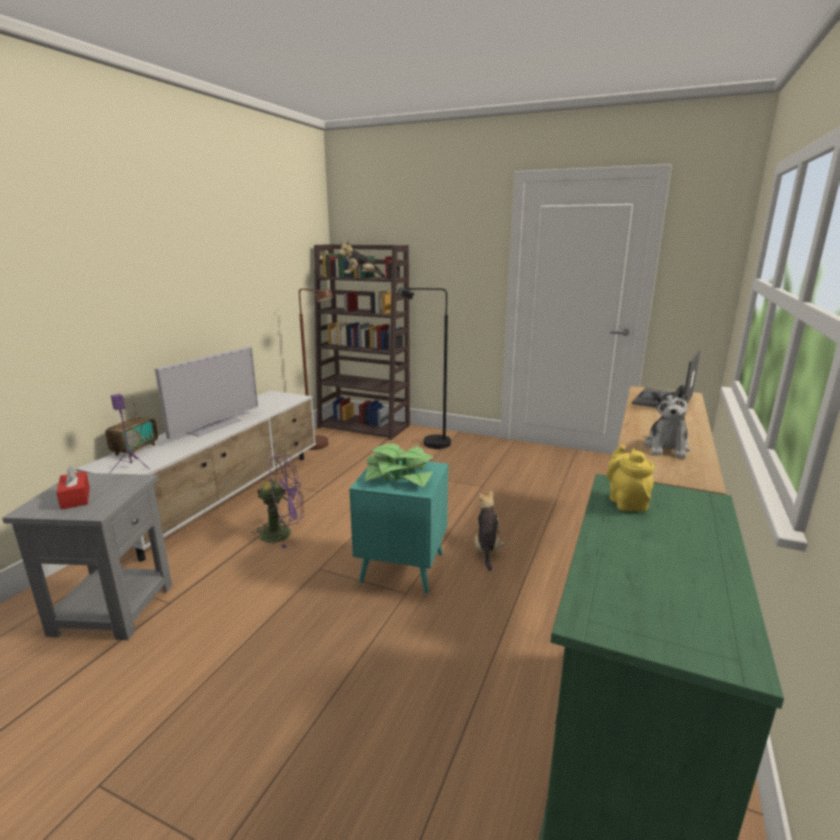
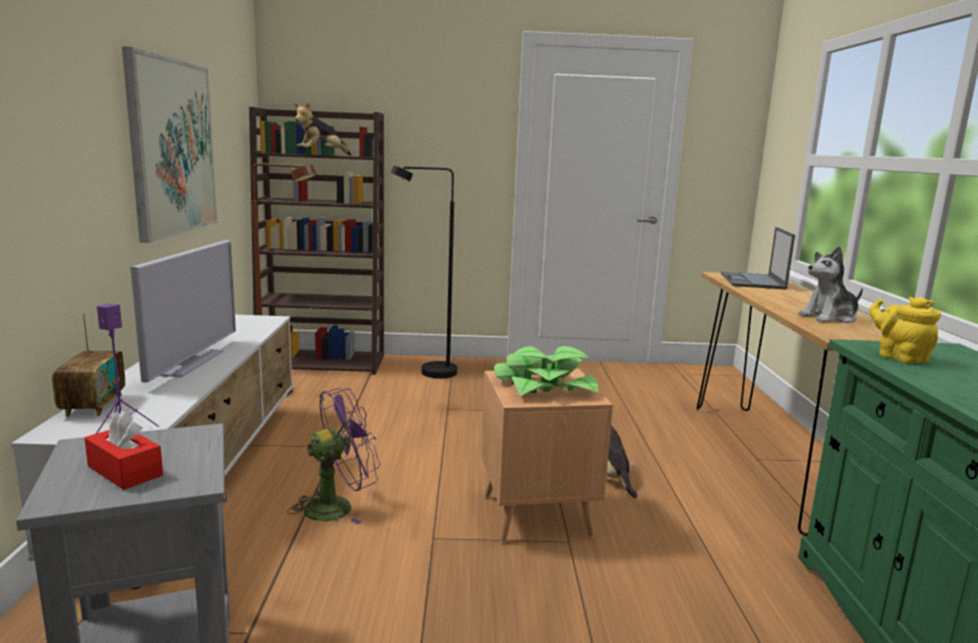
camera: 25 degrees left, 5 degrees down
(228, 283) = (172, 147): none -> picture
(402, 568) = (536, 515): turquoise side table -> brown side table
(666, 448) = (829, 317): plush toy -> plush toy turned 75 degrees clockwise

